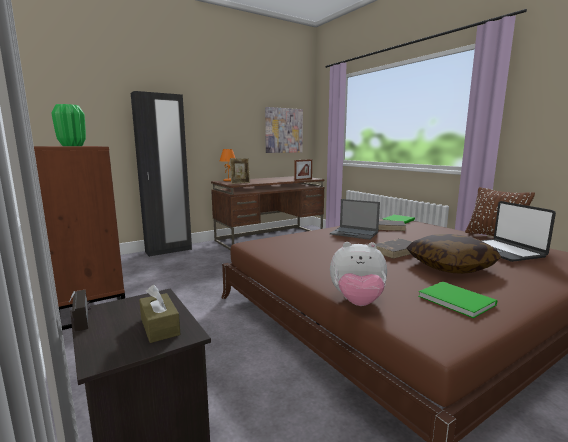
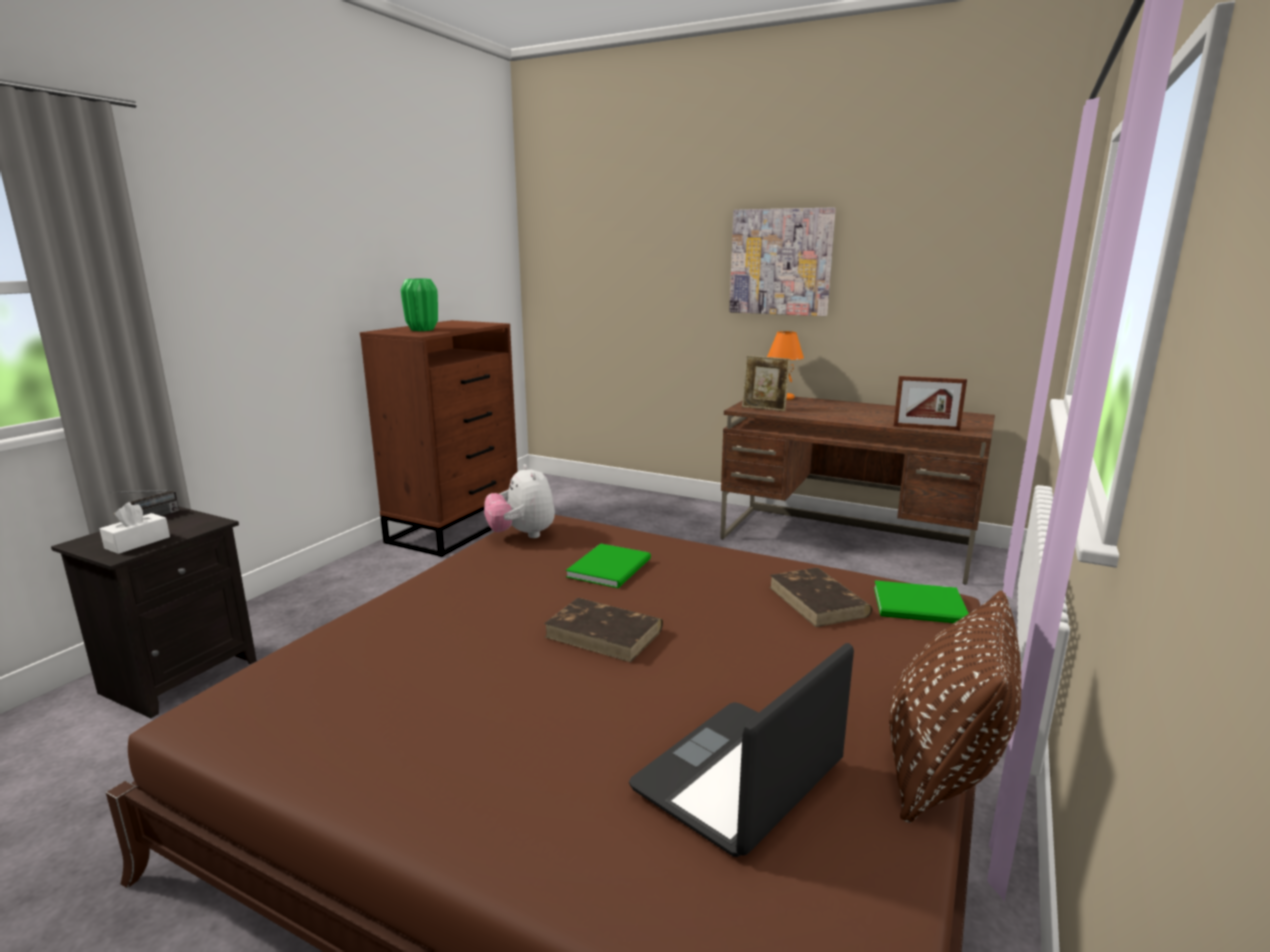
camera: 60 degrees right, 5 degrees up
(160, 326) = (137, 542): brown tissue box -> white tissue box
(168, 251) = (660, 500): black wardrobe -> none
(283, 130) = (962, 293): picture -> picture (780, 262)
(354, 233) = (696, 577): laptop -> none
(357, 302) = (316, 640): plush toy -> plush toy (522, 535)
(450, 266) = (555, 707): pillow -> none
(455, 299) = (355, 722): green book -> green book (612, 567)

